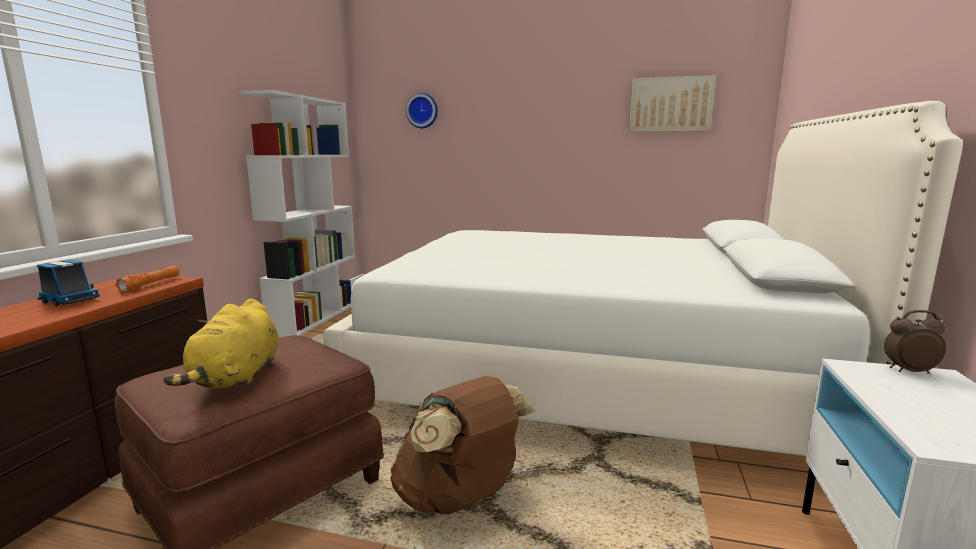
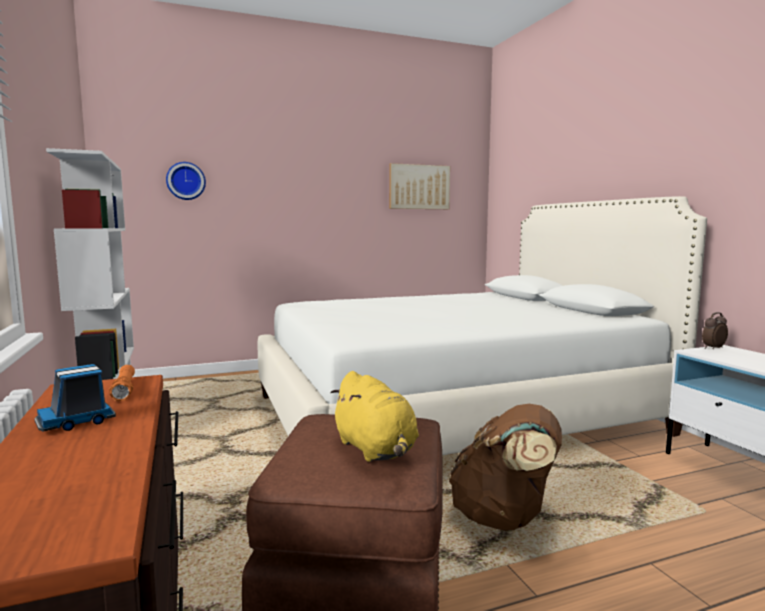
camera: 35 degrees left, 5 degrees down
(69, 300) = (78, 421): toy truck -> toy truck turned 150 degrees clockwise

